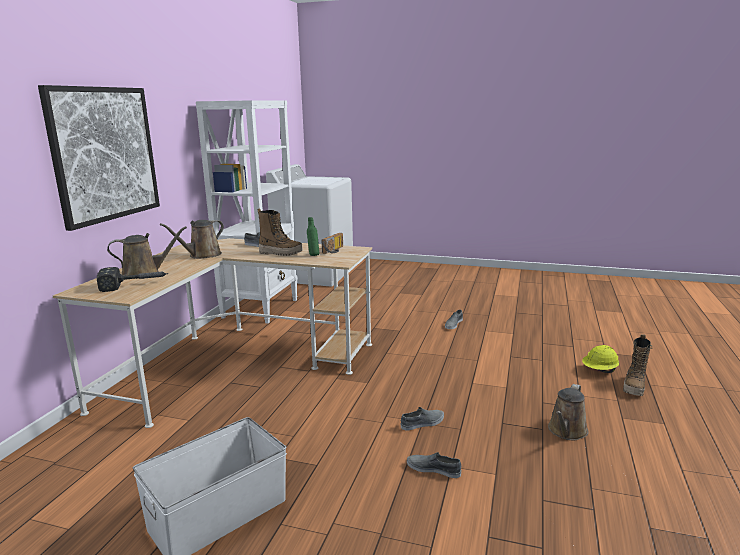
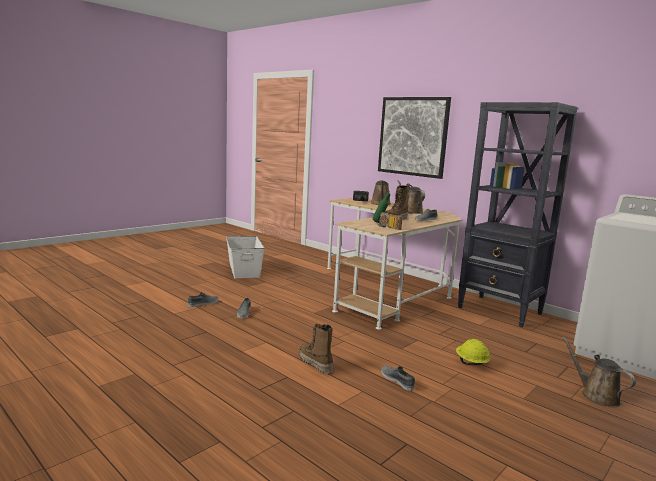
camera: 115 degrees right, 5 degrees down
(261, 308) = (500, 311): white bookcase -> black bookcase
(566, 431) = (163, 345): brown watering can -> brown watering can (596, 395)
(599, 371) = (197, 408): yellow hard hat -> yellow hard hat (471, 363)
(634, 387) = (148, 409): boot -> boot (315, 363)

